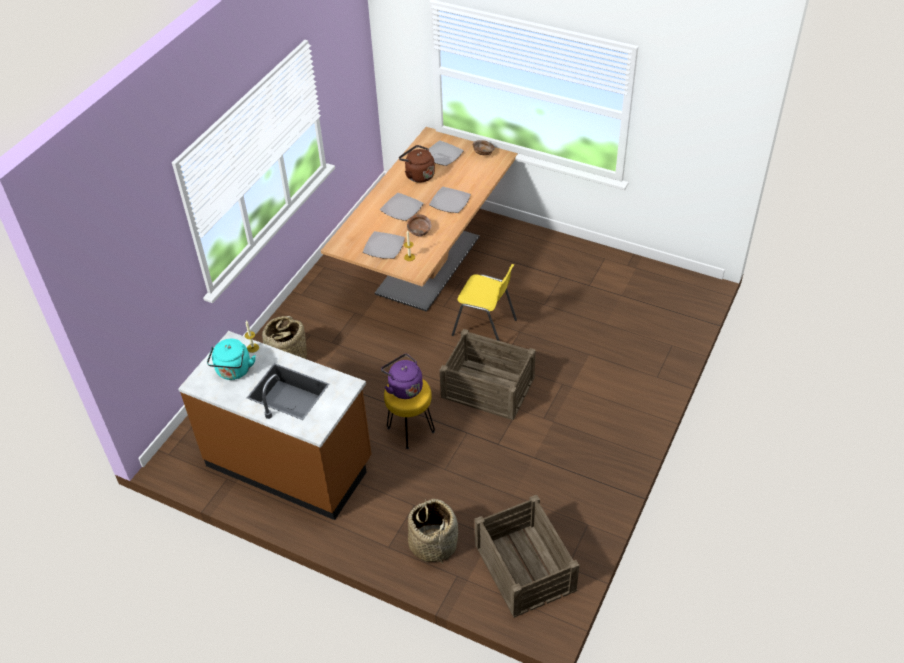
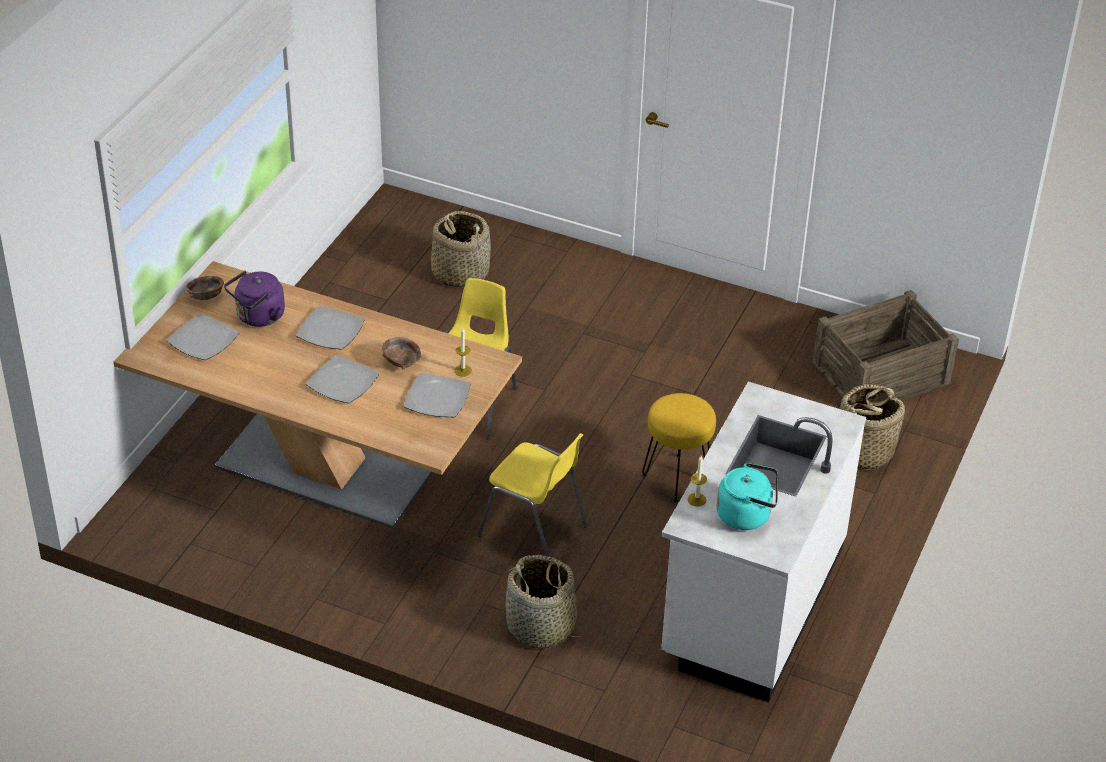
camera: 95 degrees left, 5 degrees down
(290, 463) = (751, 603): brown counter -> white counter
(367, 356) = (534, 531): none -> yellow chair
(404, 387) = (677, 416): purple kettle -> purple kettle (258, 317)
(418, 175) = (255, 366): brown kettle -> none
(488, 388) = (593, 402): crate -> none
(623, 319) = (460, 272): none -> basket

